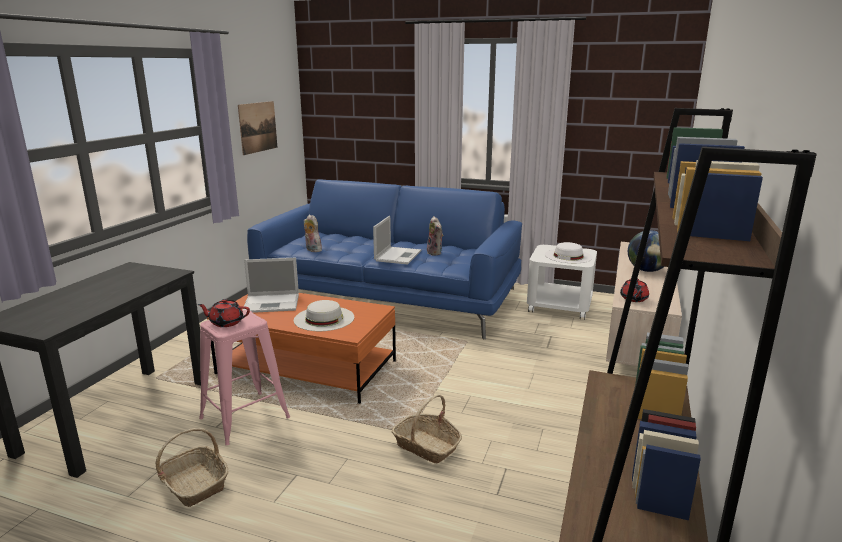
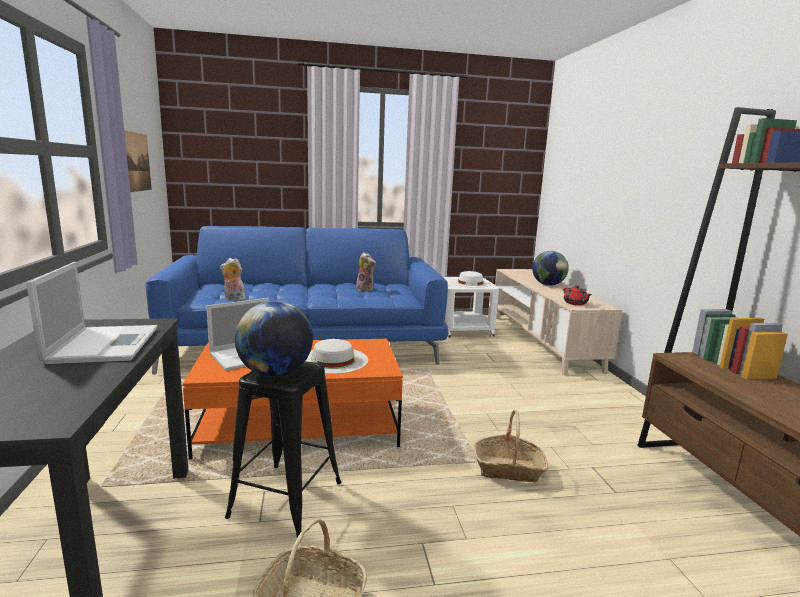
camera: 30 degrees left, 5 degrees down
(226, 322) = (275, 373): red teapot -> globe
(245, 417) = (286, 498): pink stool -> black stool
(398, 255) = (336, 294): laptop -> laptop (104, 344)

